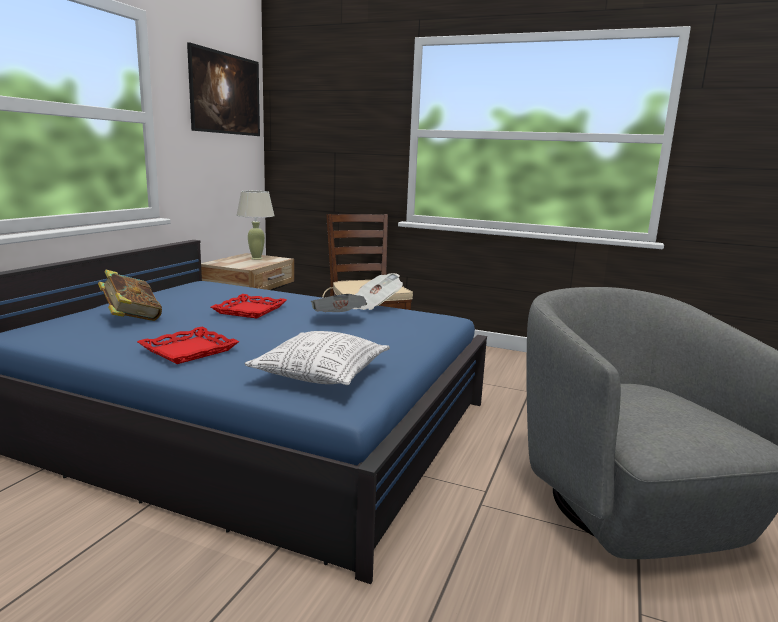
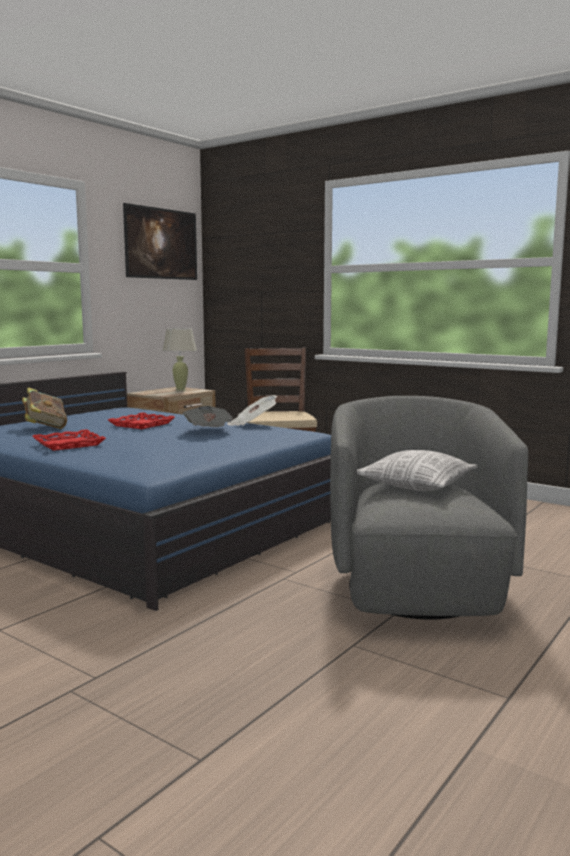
camera: 15 degrees right, 5 degrees down
(321, 374) = (151, 458): pillow -> pillow (416, 486)

